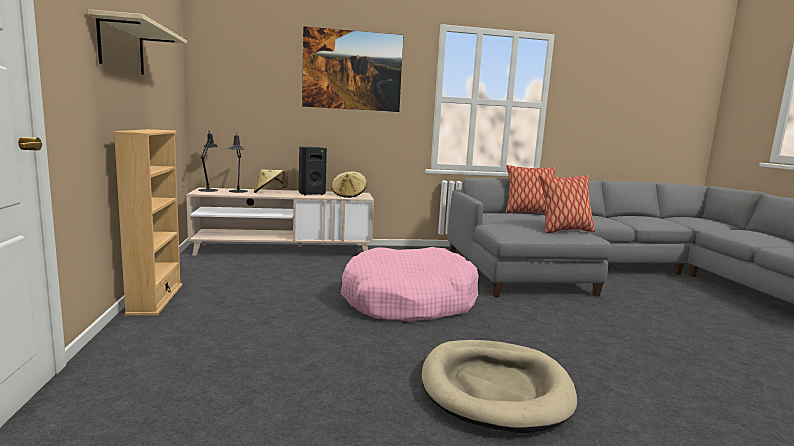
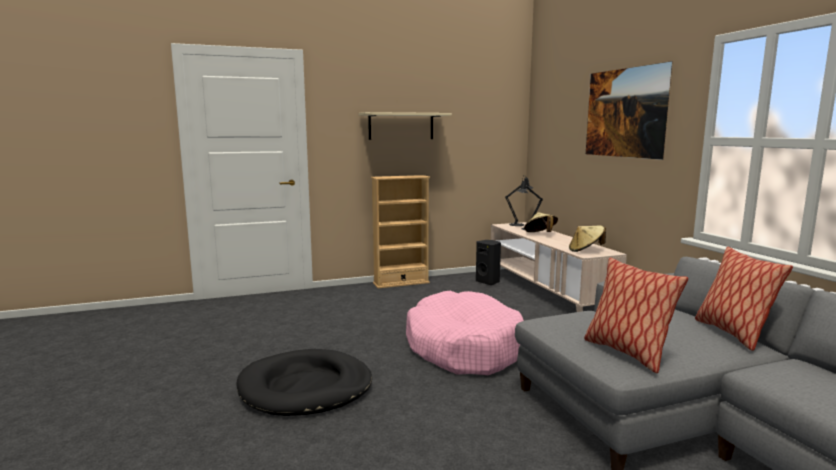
camera: 80 degrees right, 0 degrees up
(311, 194) = (564, 242): black speaker -> black speaker (488, 282)
(495, 388) = (305, 387): beige dog bed -> black dog bed

